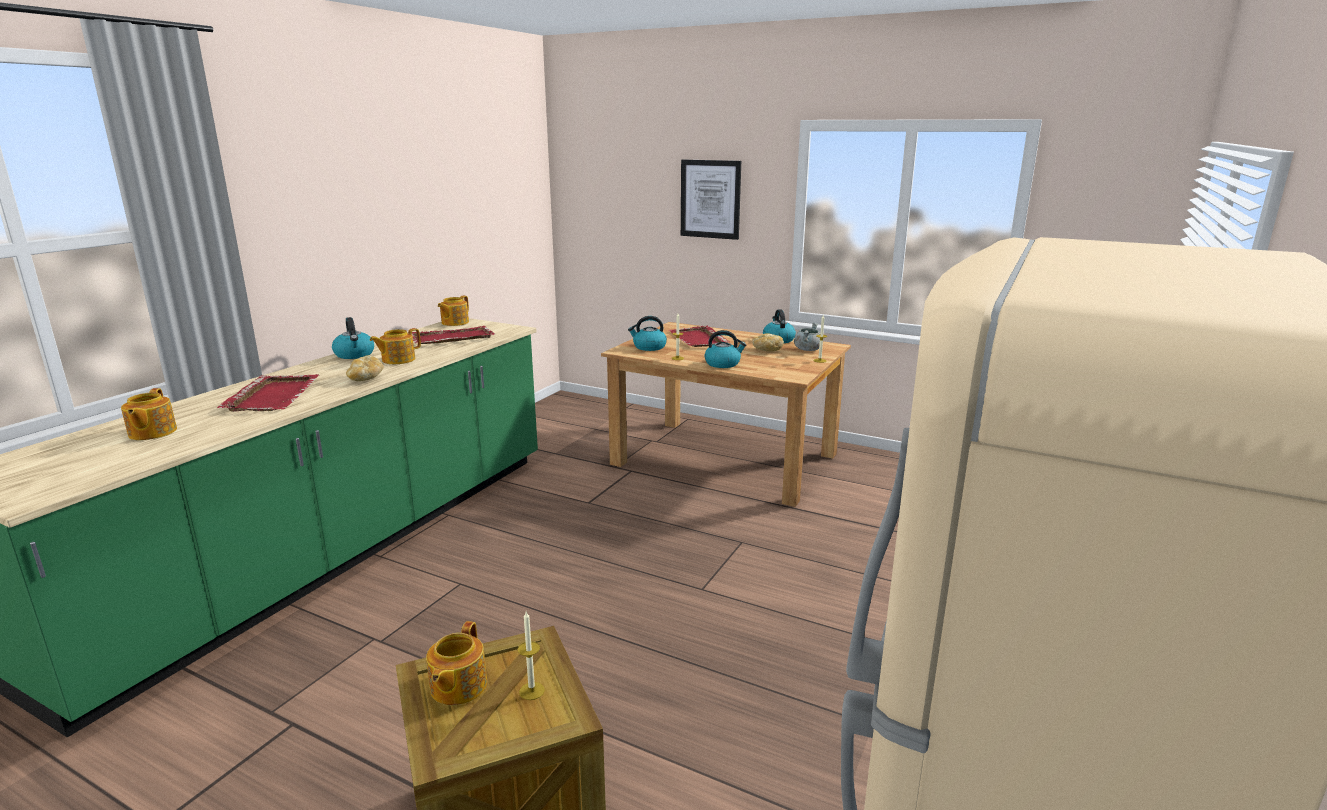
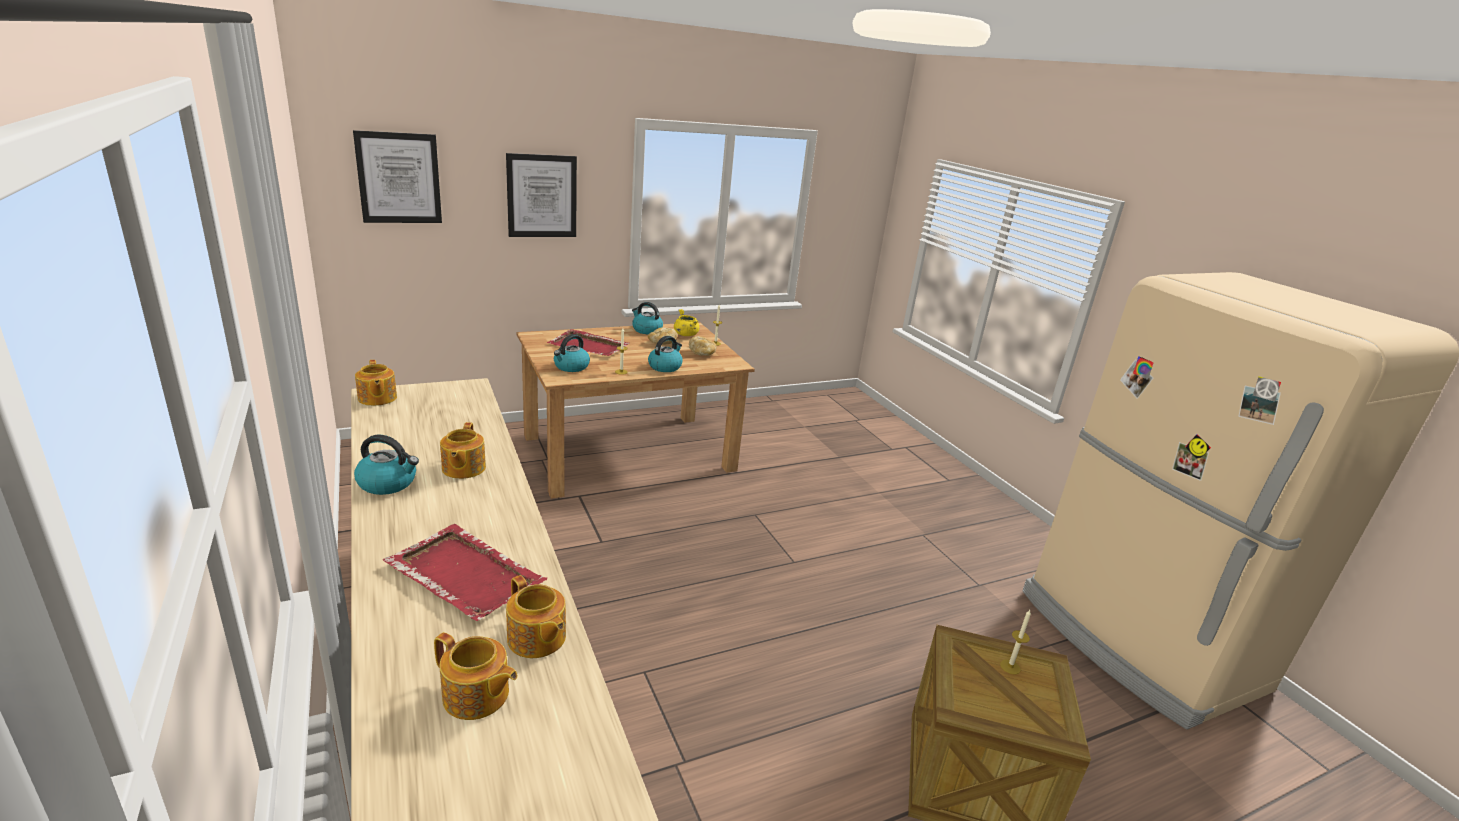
camera: 55 degrees left, 5 degrees up
(366, 379) = (503, 505): bread -> bread (702, 353)
(451, 338) = (436, 420): red tray -> none
(457, 687) = (985, 698): teapot -> teapot (536, 639)
(606, 182) = (399, 178): none -> picture
(807, 349) = (685, 334): grey cooking pot -> yellow cooking pot

